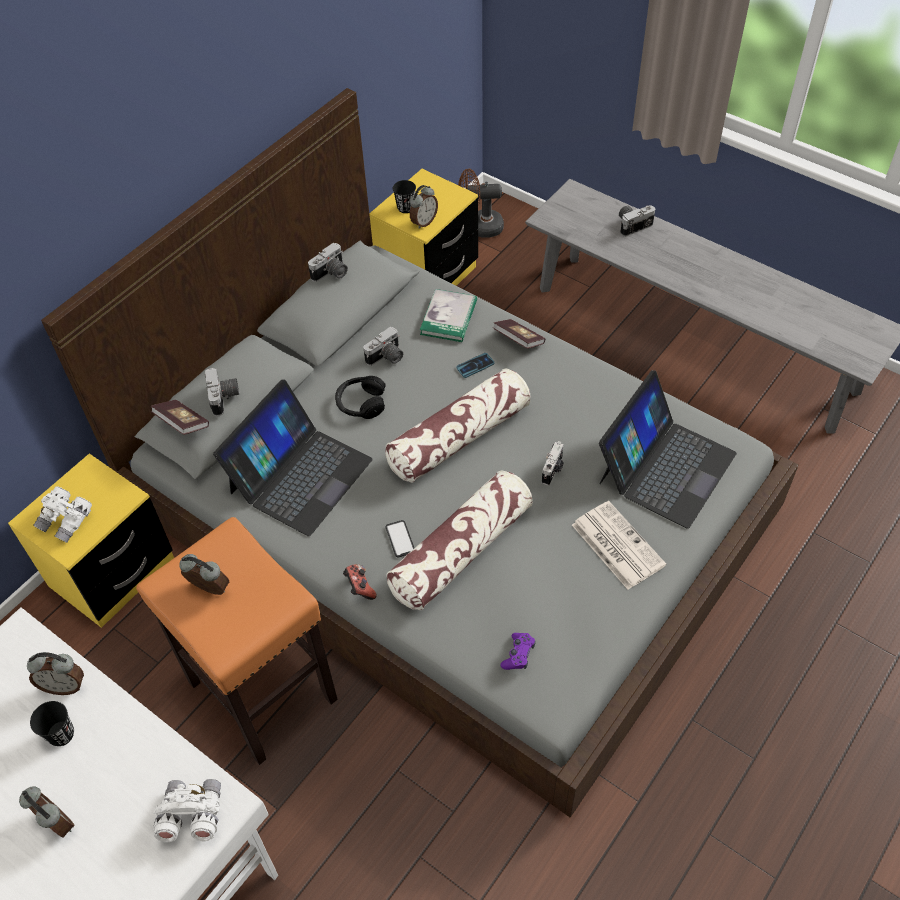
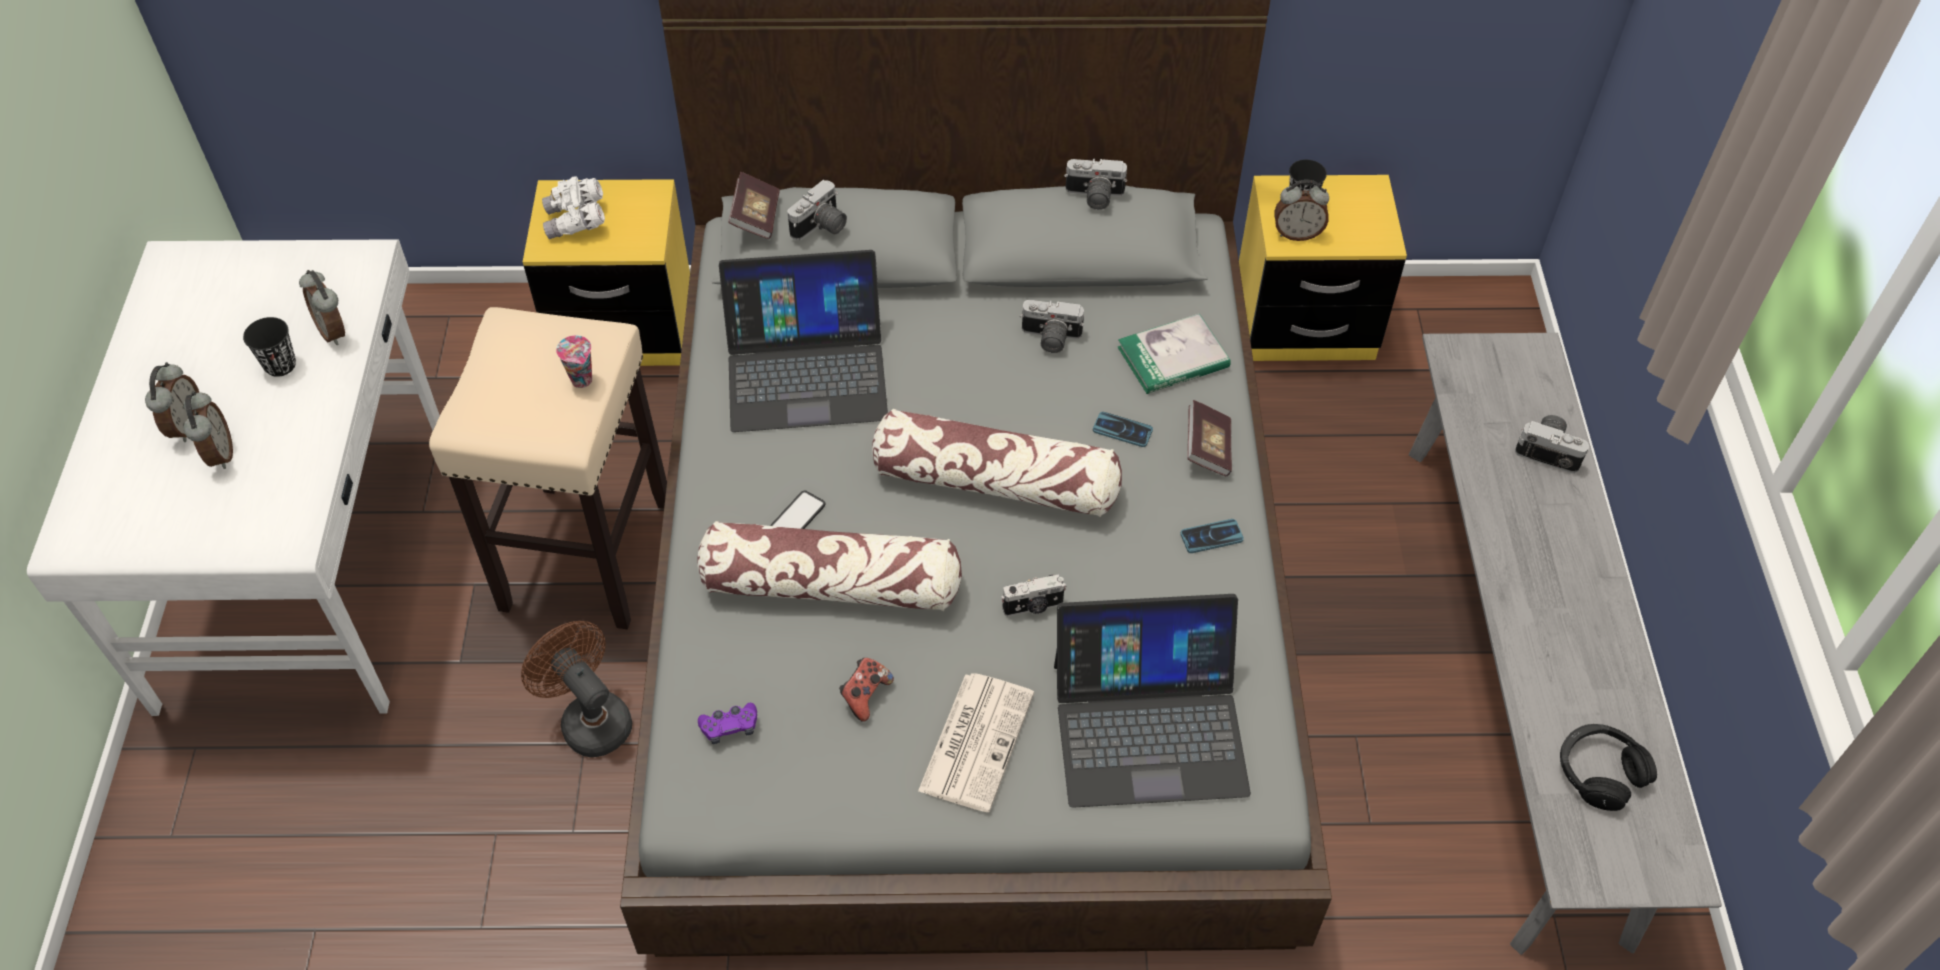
camera: 50 degrees right, 0 degrees up
(191, 816) = (259, 524): white binoculars -> none
(209, 590) = (526, 366): alarm clock -> alarm clock (219, 454)
(251, 566) = (583, 381): none -> cup
(264, 692) = (586, 556): orange stool -> beige stool
(360, 587) = (702, 521): game controller -> game controller (865, 695)
(361, 403) = (959, 358): black headphones -> black headphones (1599, 772)
(480, 227) = (1448, 321): brown fan -> brown fan (590, 719)
(573, 373) = (1211, 537): none -> phone

